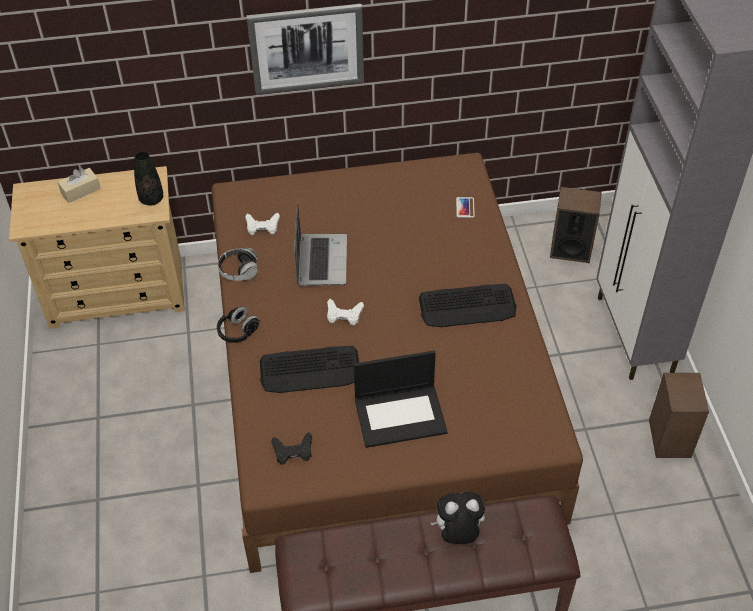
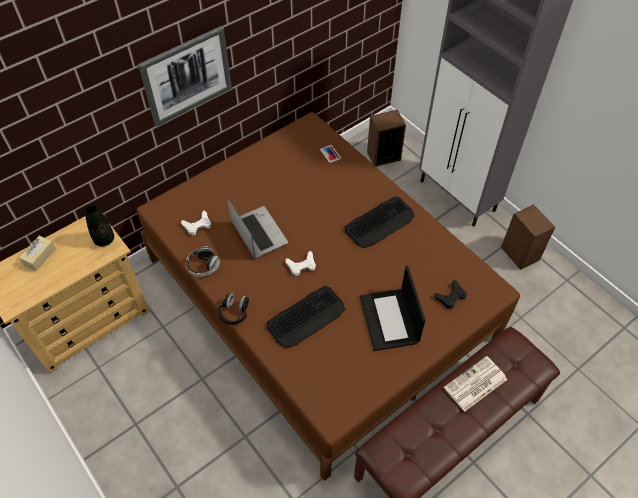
camera: 30 degrees left, 5 degrees up
(293, 451) = (335, 383): black game controller -> black game controller (451, 296)
(401, 415) = (390, 320): laptop -> laptop turned 120 degrees clockwise
(457, 534) = (475, 384): plush toy -> newspaper

